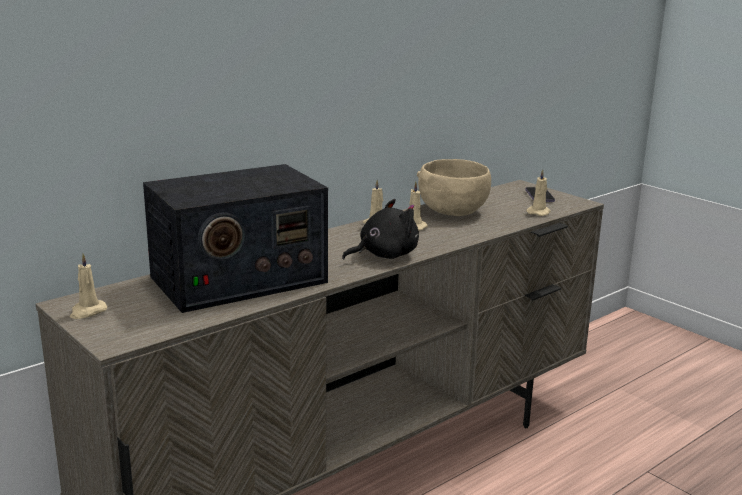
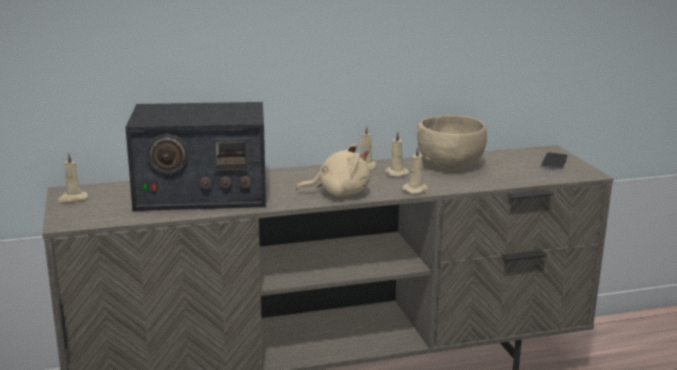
camera: 25 degrees right, 0 degrees up
(384, 255) = (339, 193): black plush toy -> beige plush toy
(538, 212) = (532, 177): beige candle -> beige candle (416, 190)

